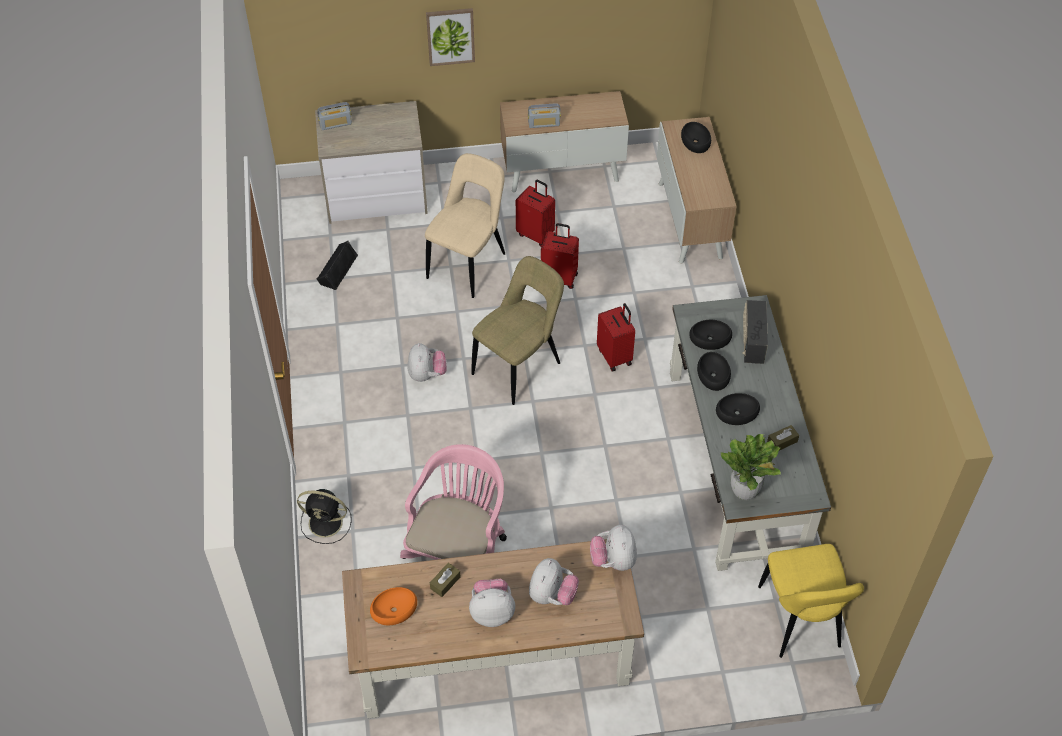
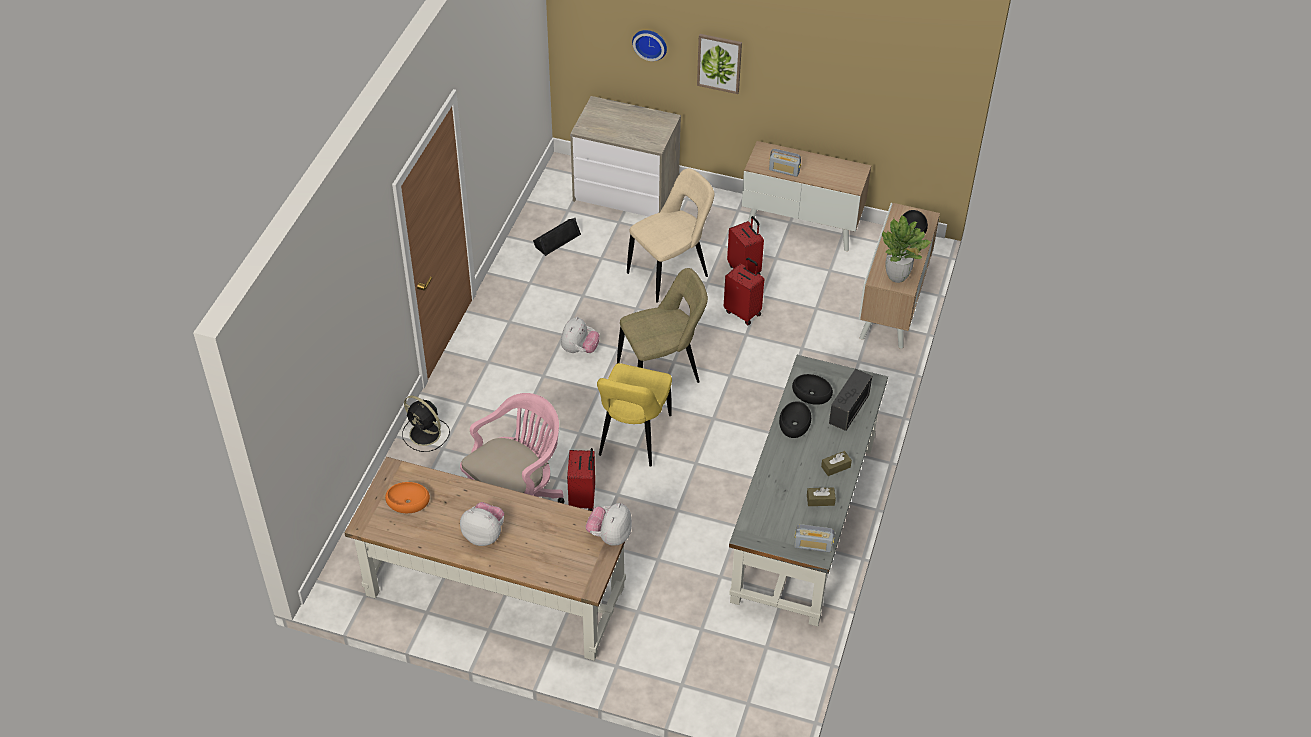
camera: 25 degrees right, 5 degrees down
(335, 124) = (601, 112): radio -> radio (813, 545)
(373, 37) = (650, 43): none -> wall clock
(445, 583) = (461, 498): brown tissue box -> brown tissue box (835, 467)
(552, 595) = (541, 542): plush toy -> none
(615, 356) = (751, 394): red suitcase -> red suitcase (583, 499)
(736, 413) = (795, 462): black bowl -> none
(745, 491) = (760, 527): potted plant -> potted plant (897, 276)
(800, 621) = (777, 673): yellow chair -> yellow chair (633, 438)

